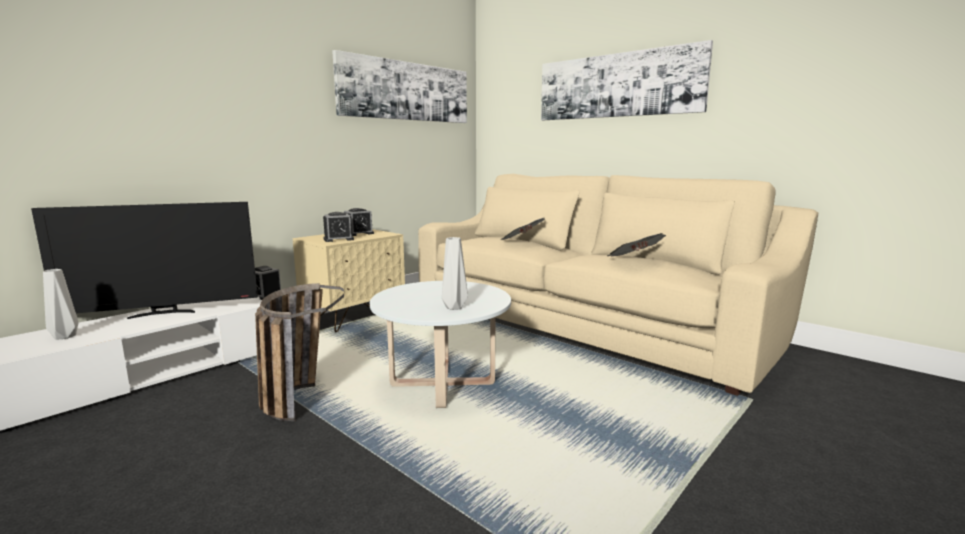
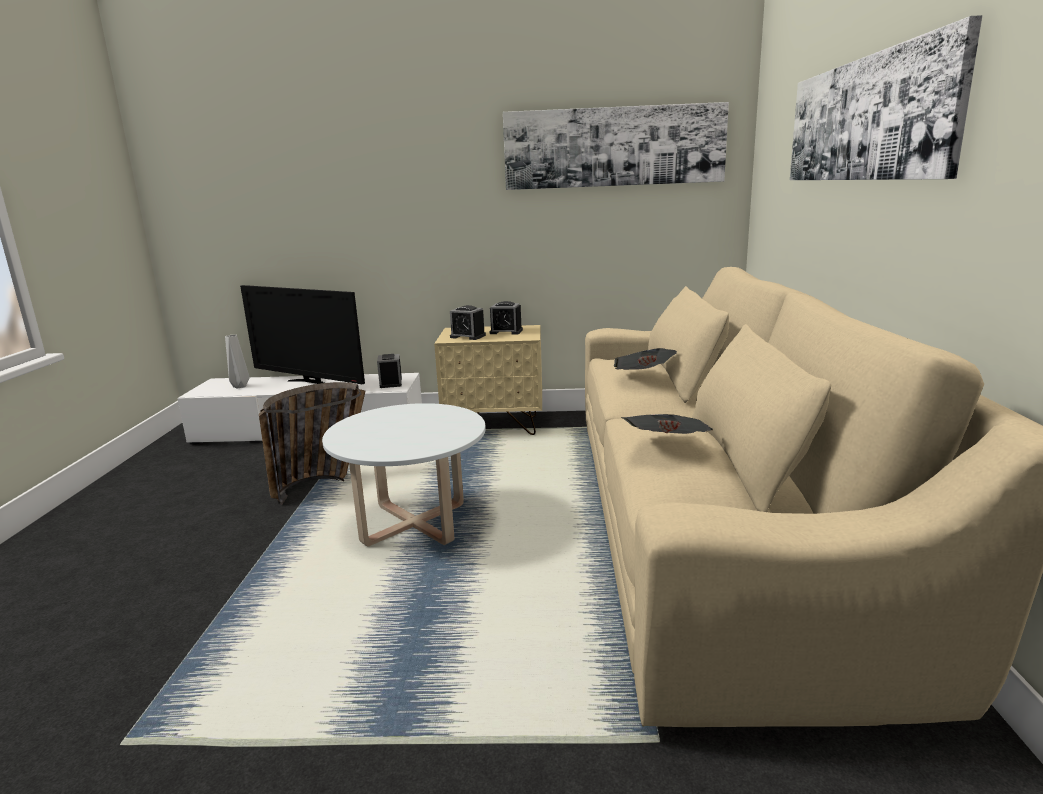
camera: 50 degrees right, 5 degrees up
(453, 307) = (380, 442): grey vase -> none

